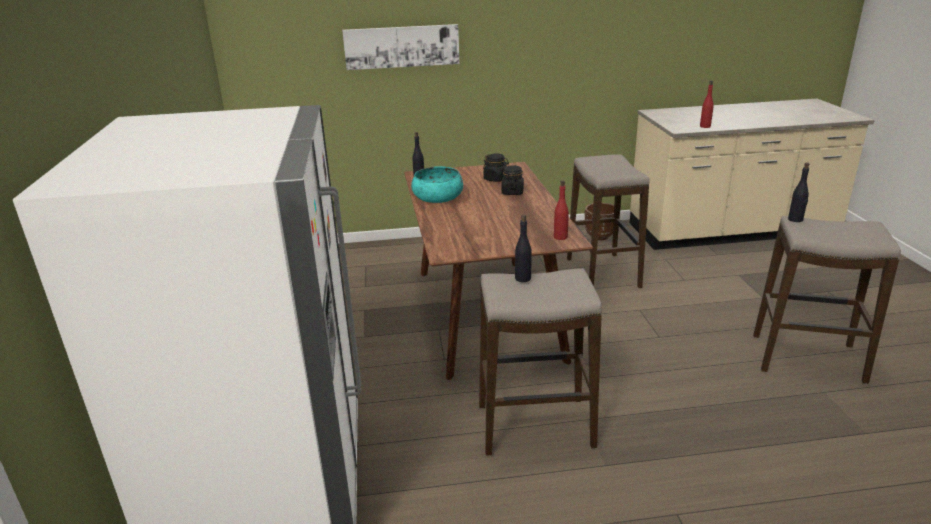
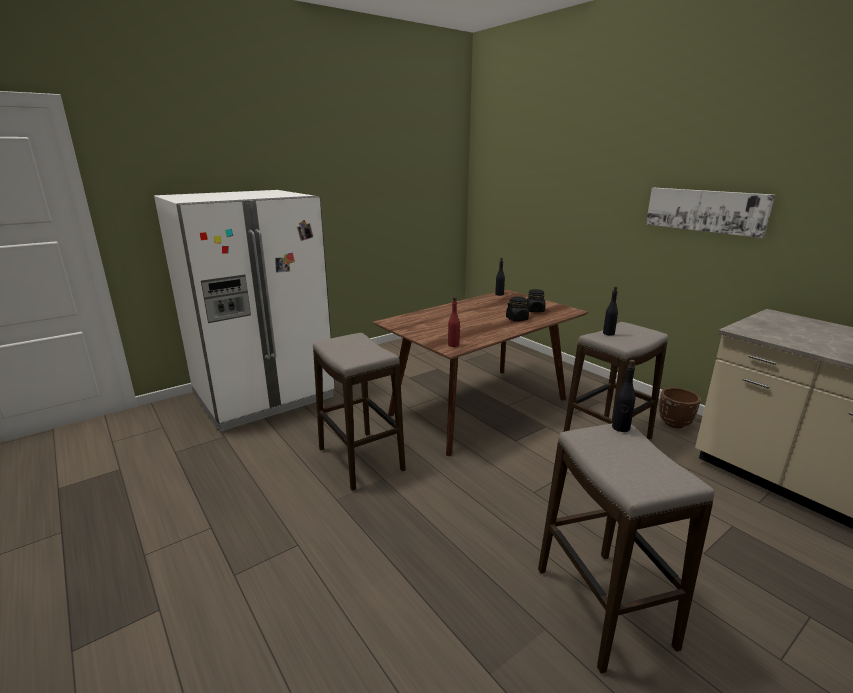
camera: 60 degrees right, 5 degrees down
(401, 46) = (563, 201): picture -> picture (705, 210)
(437, 197) = (475, 304): turquoise bowl -> none
(522, 278) = (363, 342): black bottle -> black bottle (608, 333)
(705, 126) = (780, 338): red bottle -> none

